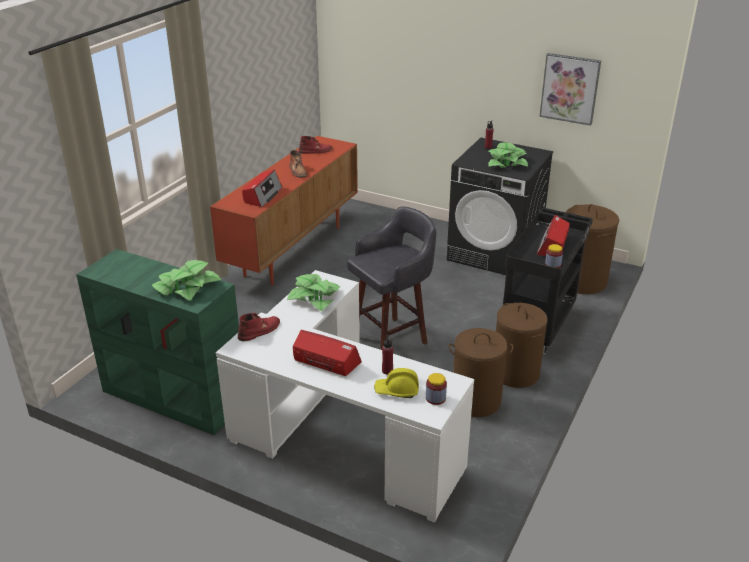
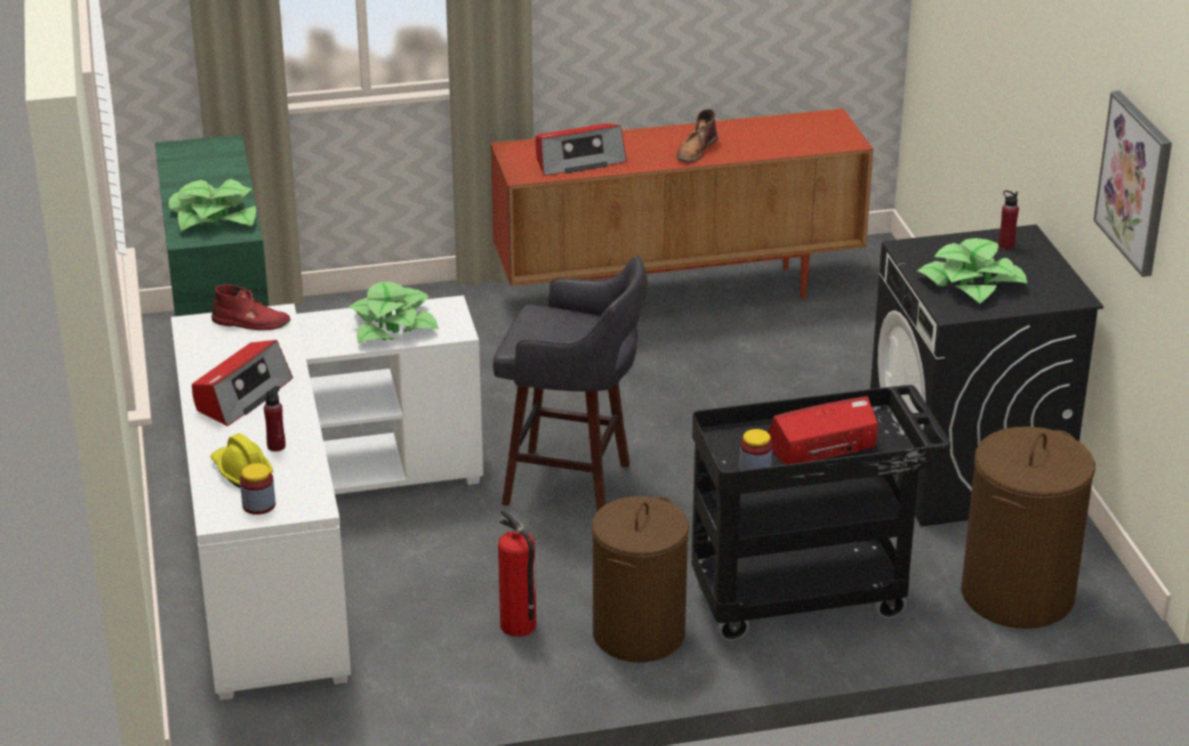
camera: 50 degrees right, 0 degrees up
(316, 151) = (787, 131): red boot -> none
(326, 362) = (242, 396): radio -> radio turned 45 degrees clockwise
(475, 401) = (518, 625): brown laundry basket -> fire extinguisher

